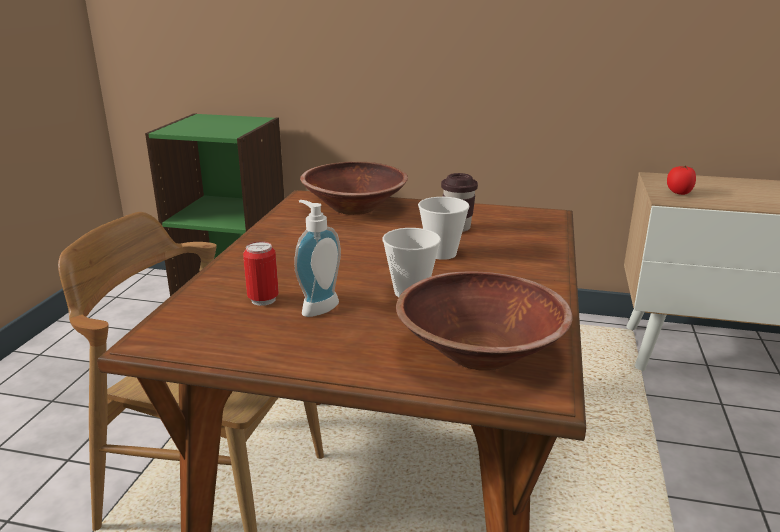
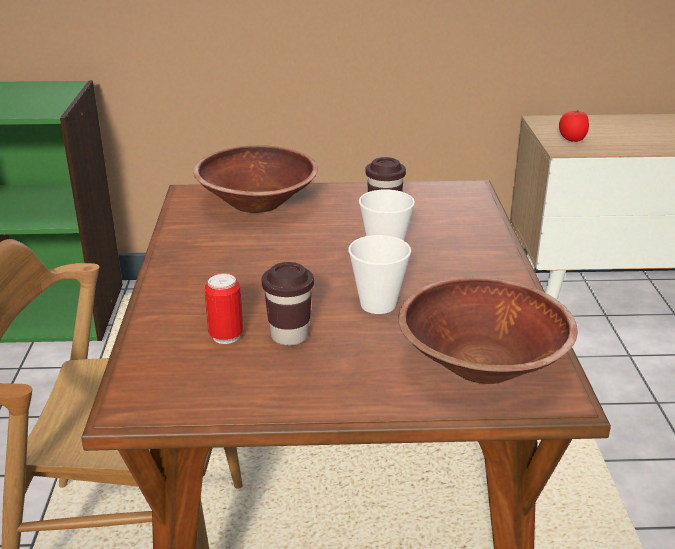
camera: 15 degrees left, 5 degrees up
(317, 306) = (289, 336): soap dispenser -> brown cup

